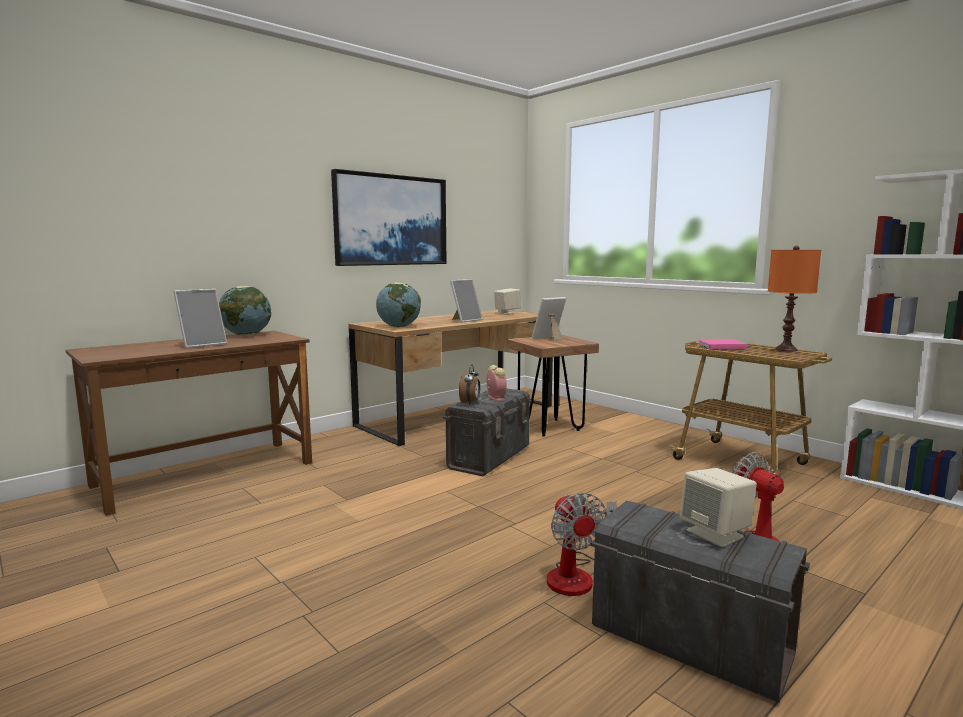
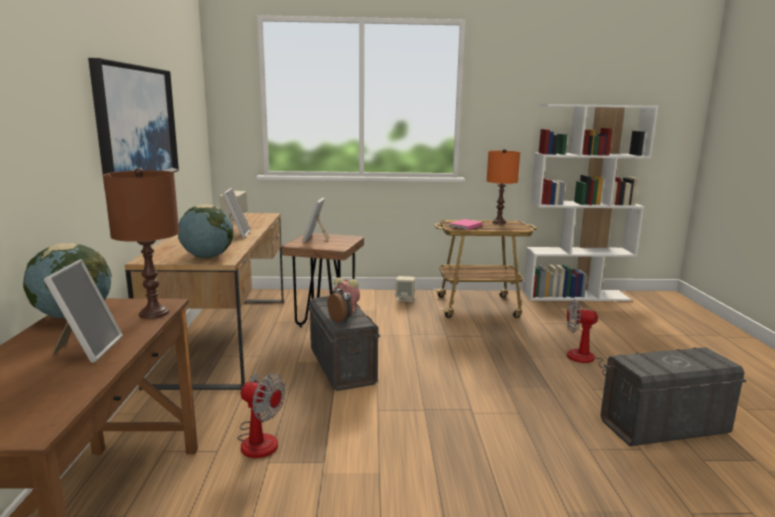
camera: 50 degrees left, 5 degrees up
(271, 340) = (153, 313): none -> brown table lamp
(577, 574) = (565, 422): fan -> fan (259, 438)
(716, 534) = (677, 356): beige speaker -> beige speaker (405, 299)

